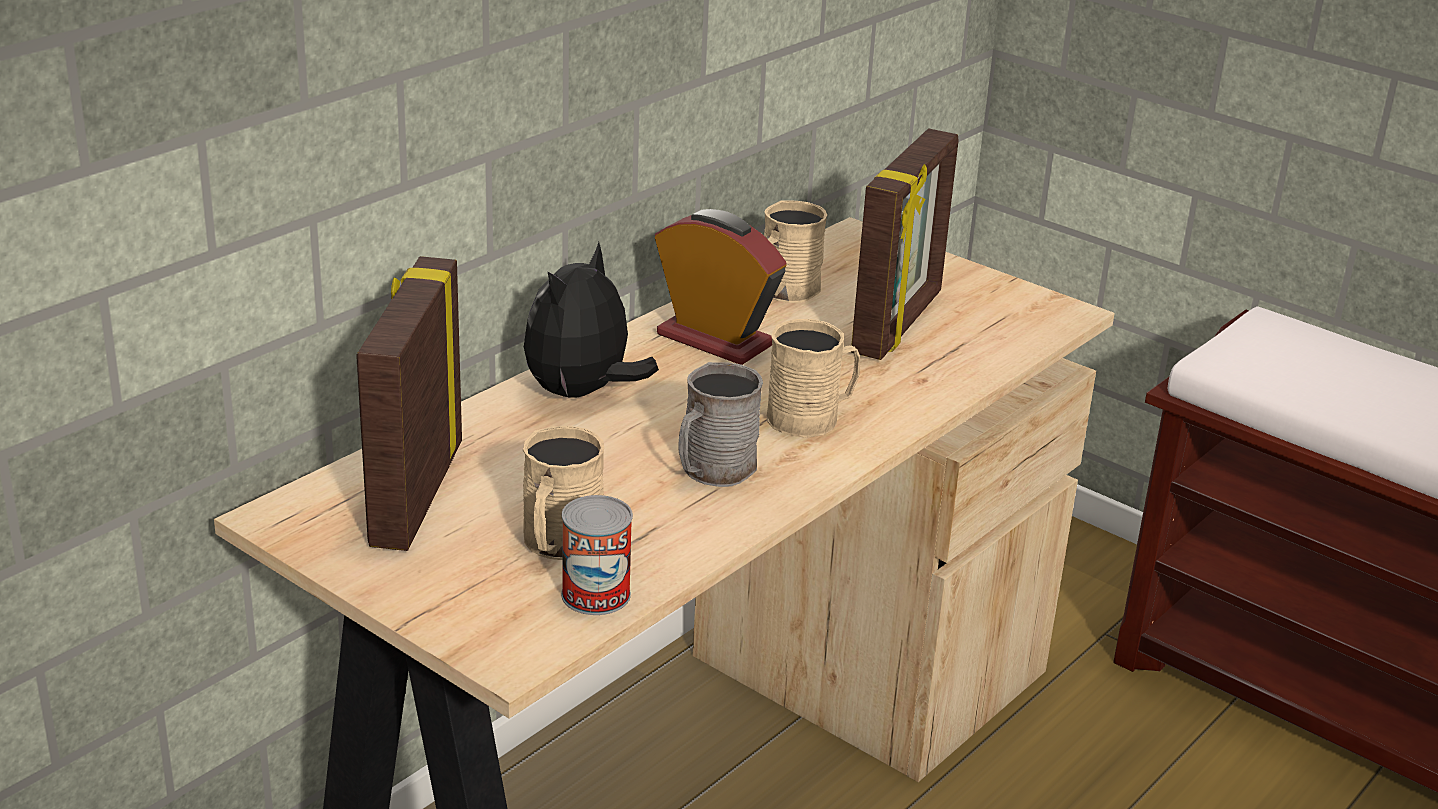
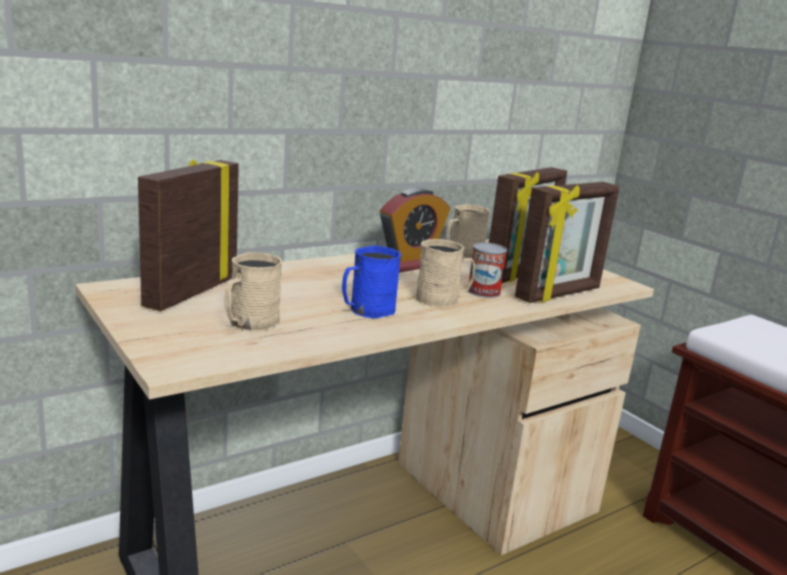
camera: 15 degrees right, 10 degrees down
(582, 393) = (319, 271): plush toy -> none
(596, 594) = (250, 348): can -> can (483, 292)
(712, 471) = (367, 311): grey mug -> blue mug
(715, 340) = (410, 264): alarm clock -> alarm clock turned 90 degrees clockwise
(979, 362) = (559, 294): none -> picture frame

